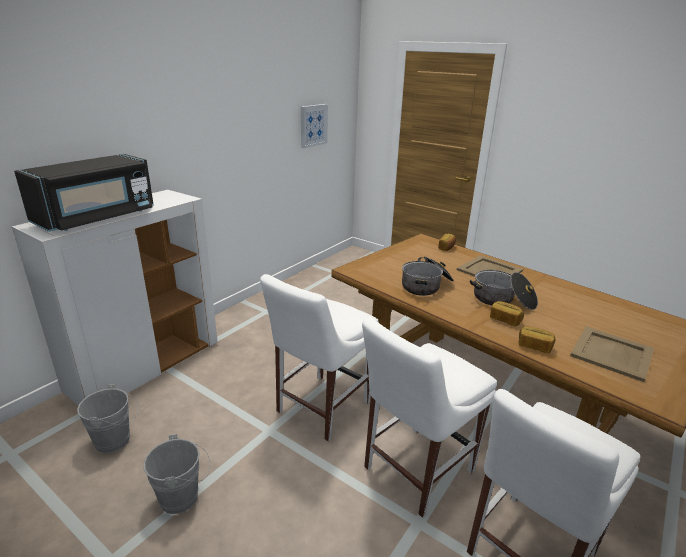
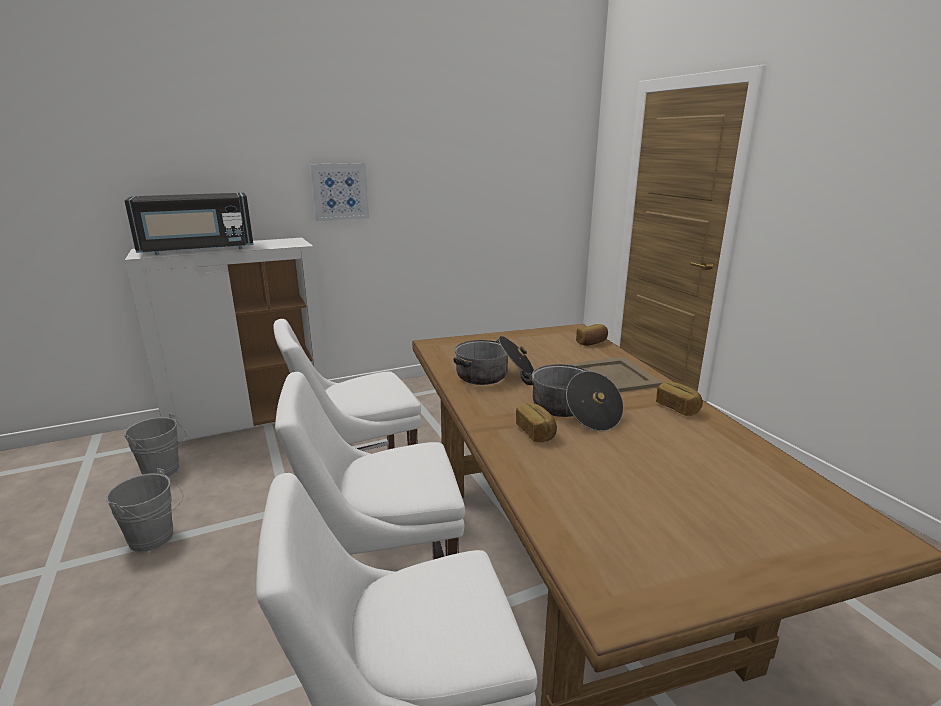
camera: 30 degrees right, 5 degrees down
(313, 125) = (516, 187): picture -> picture (339, 191)
(534, 346) = (526, 471): bread -> bread (678, 408)
(612, 353) = (638, 515): beige tray -> none

